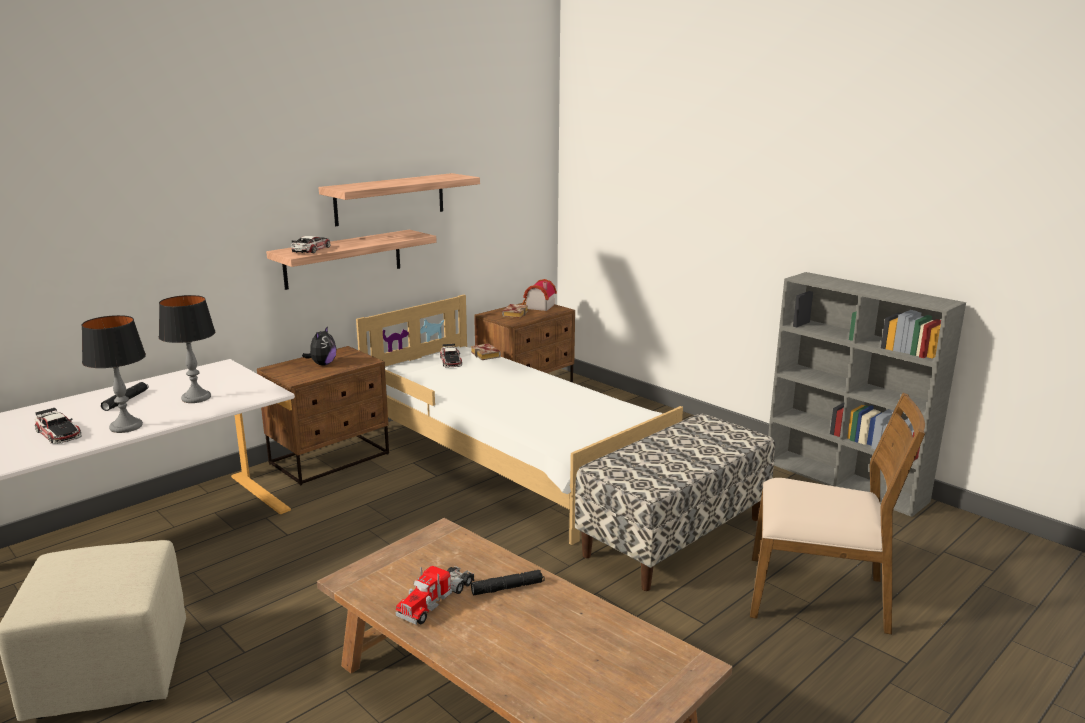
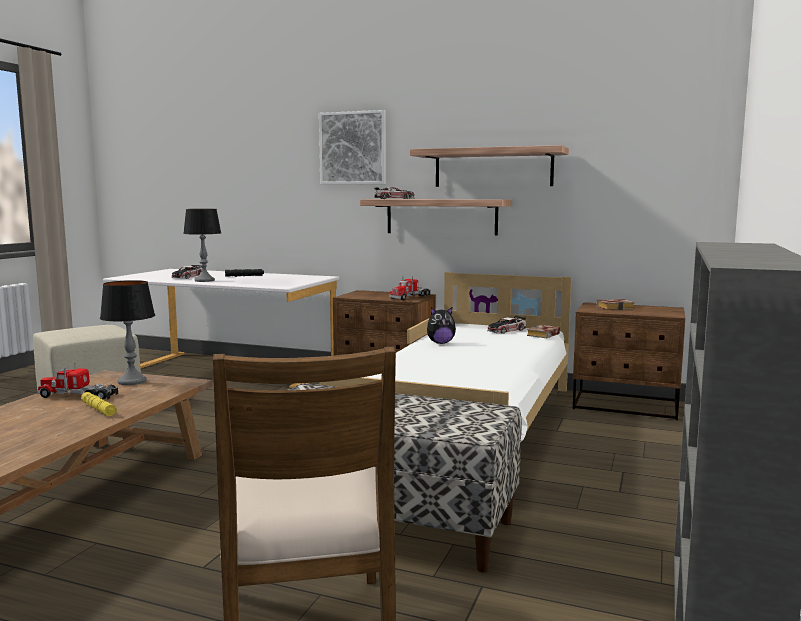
camera: 65 degrees right, 10 degrees down
(196, 398) = (260, 281): table lamp -> table lamp (132, 381)
(228, 189) = (353, 148): none -> picture
(322, 364) = (385, 295): plush toy -> plush toy (440, 343)
(351, 357) = (410, 297): none -> toy truck
(507, 588) = (98, 409): black flashlight -> yellow flashlight
(538, 307) = (658, 310): toy house -> none

